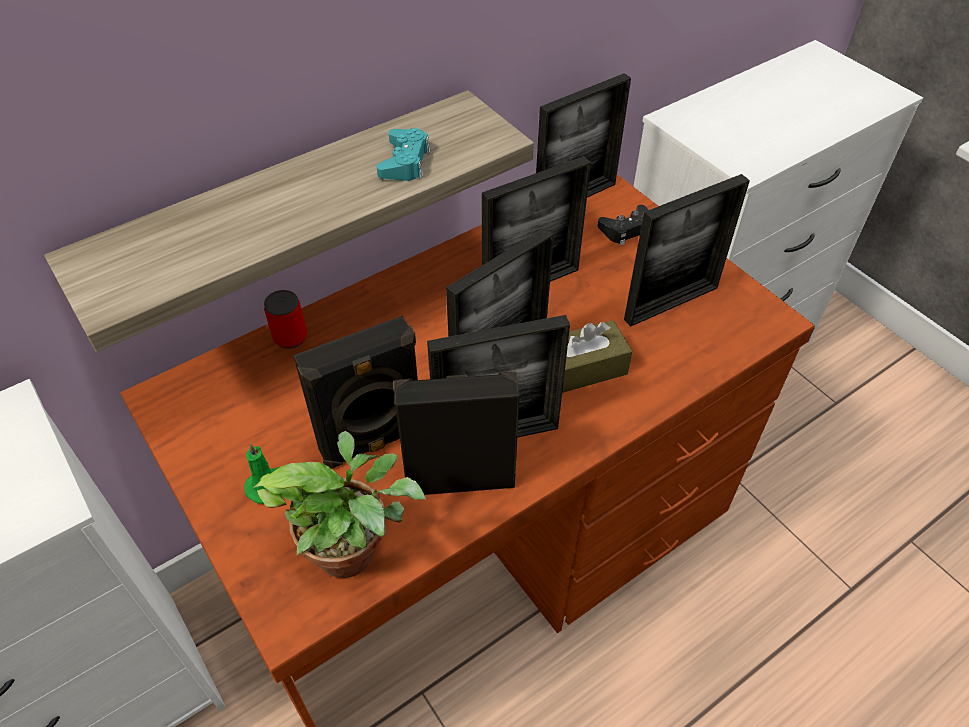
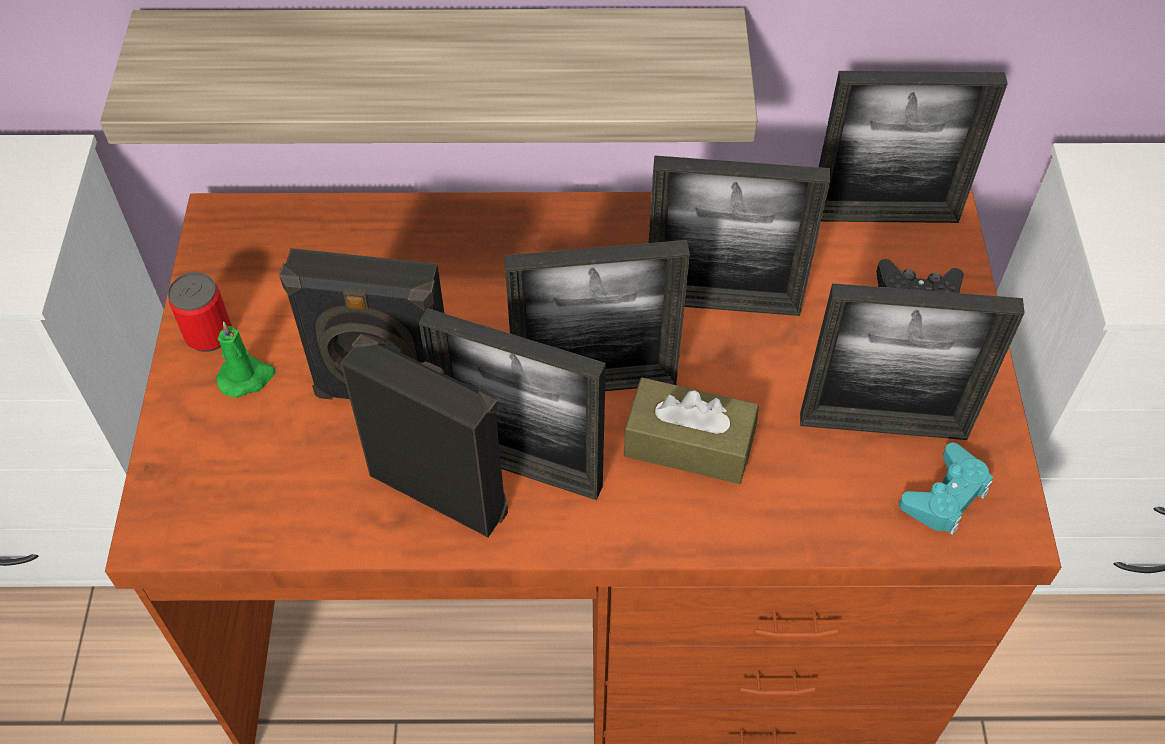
camera: 35 degrees right, 5 degrees up
(290, 337) = (397, 222): can -> can (209, 334)
(355, 550) = (272, 501): potted plant -> none
(405, 162) = (577, 74): turquoise game controller -> turquoise game controller (945, 496)

